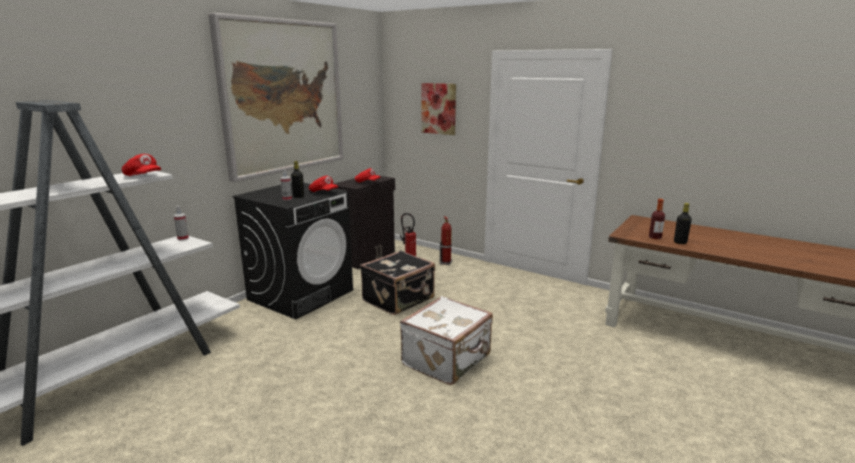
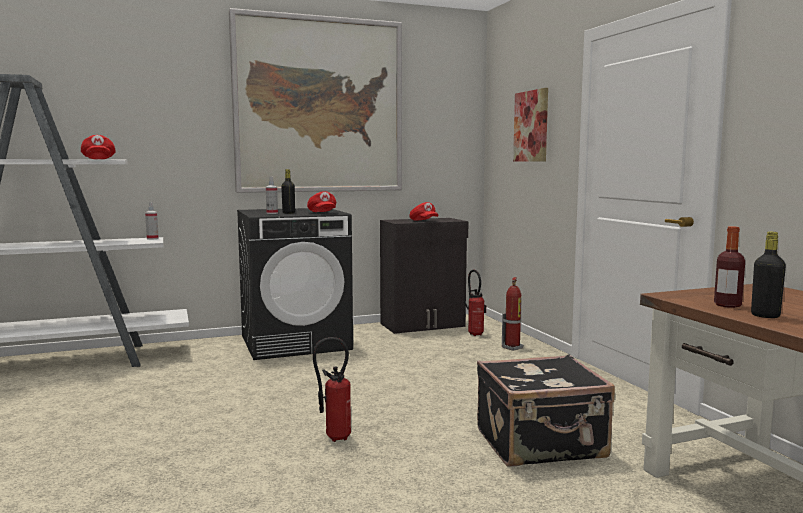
camera: 35 degrees right, 10 degrees down
(399, 300) = (387, 369): black suitcase -> black suitcase (541, 444)
(448, 360) = (333, 438): white suitcase -> fire extinguisher

